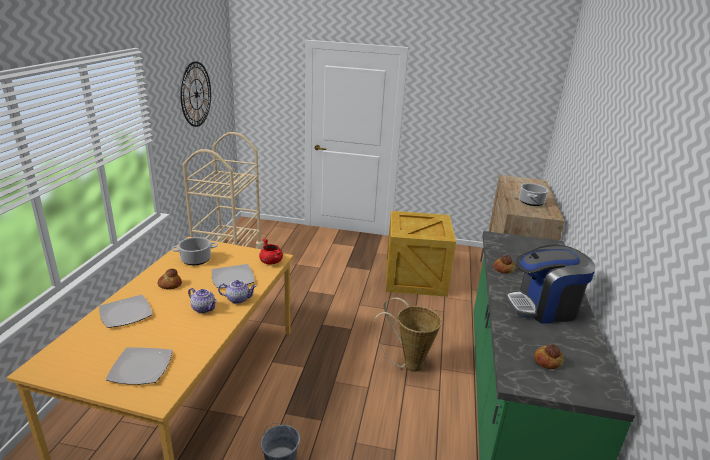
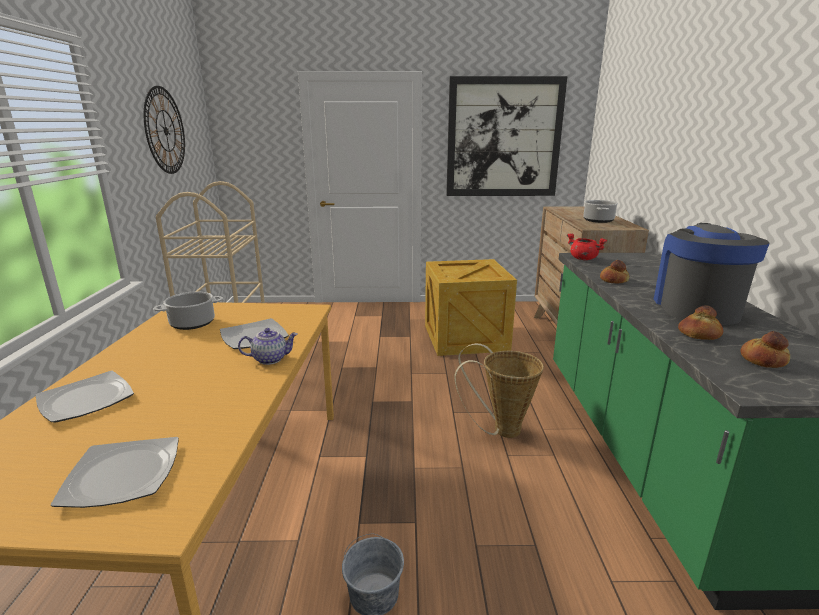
camera: 10 degrees left, 5 degrees down
(169, 285) = (157, 355): bread -> bread (699, 334)
(204, 308) = (220, 376): teapot -> none
(271, 261) = (303, 314): red cooking pot -> red cooking pot (583, 259)
(475, 108) = (503, 138): none -> picture
(543, 307) = (696, 308): coffee machine -> coffee machine turned 120 degrees clockwise

